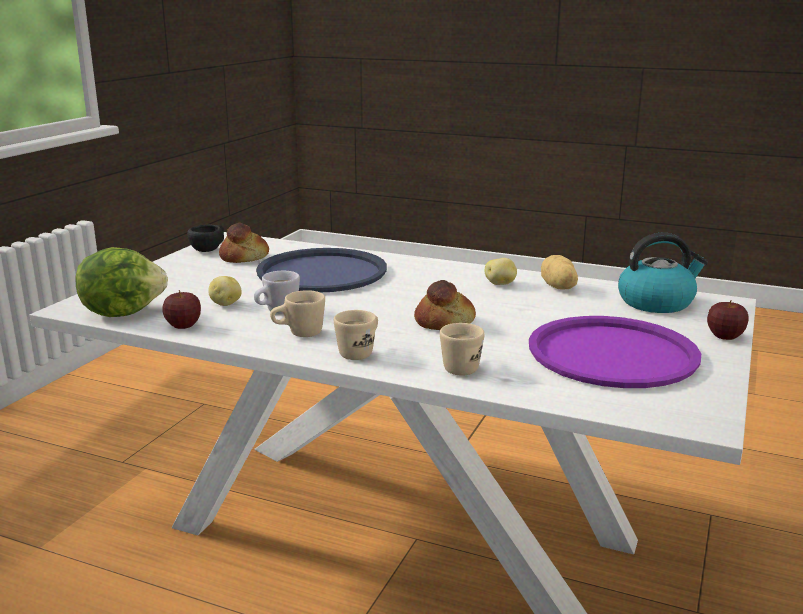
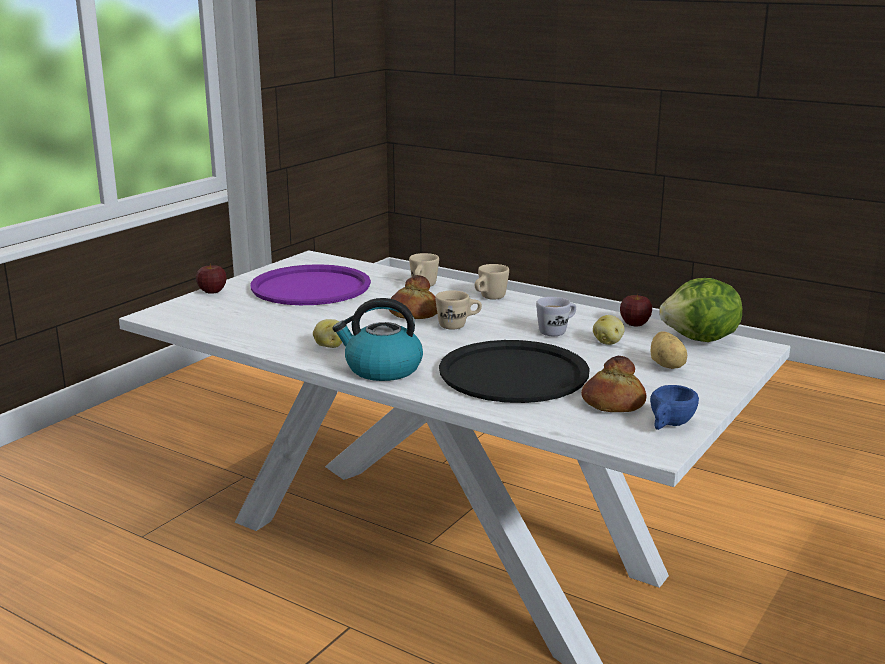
camera: 170 degrees left, 0 degrees up
(210, 249) = (669, 425): black cup -> blue cup
(298, 334) = (535, 313): beige mug -> beige mug (458, 325)
(322, 272) = (513, 373): blue tray -> black tray
(558, 287) = (278, 338): potato -> potato (667, 365)
(656, 302) = (212, 319): kettle -> kettle (382, 369)

